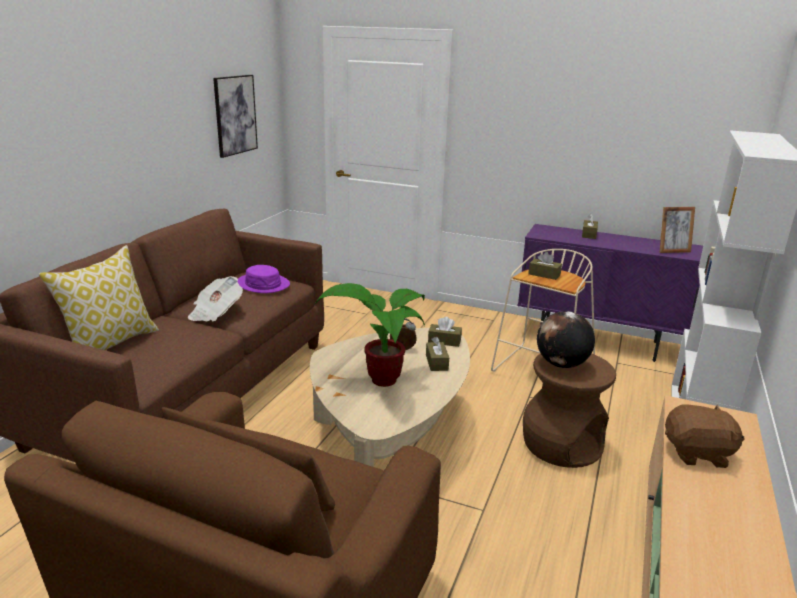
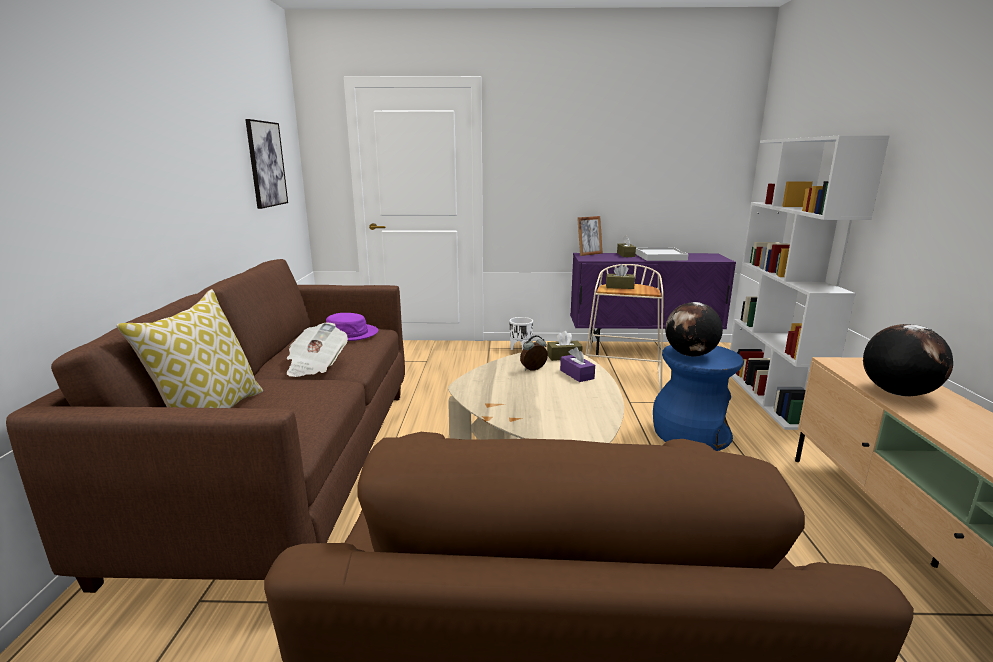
camera: 20 degrees left, 5 degrees down
(378, 380) = (540, 399): potted plant -> none
(436, 362) = (577, 374): brown tissue box -> purple tissue box
(465, 318) = (520, 350): none -> white planter
(561, 444) = (690, 434): brown stool -> blue stool
(625, 242) = (660, 257): none -> white tray
(672, 251) = (701, 258): picture frame -> picture frame (589, 254)
(697, 454) = (897, 393): brown plush toy -> globe

